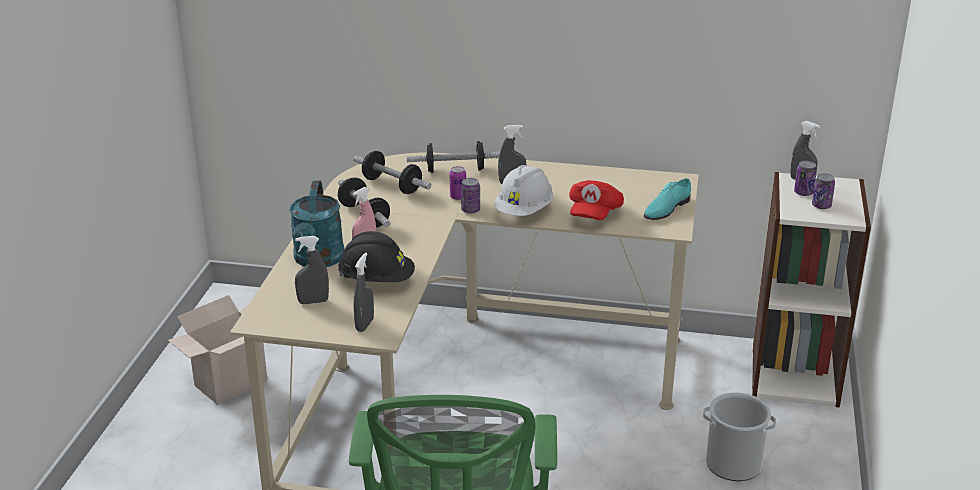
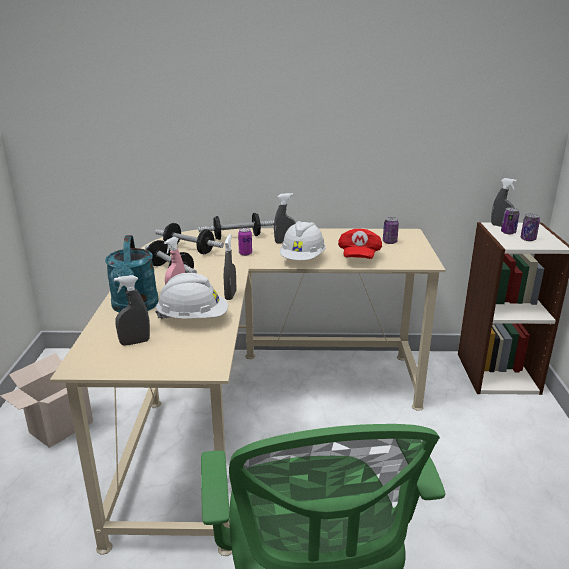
camera: 10 degrees left, 5 degrees down
(364, 325) = (190, 359): grey spray bottle -> grey spray bottle (230, 295)
(377, 280) = (193, 319): black hard hat -> white hard hat
(470, 210) = (259, 261): can -> can (389, 242)
(666, 208) = (411, 250): turquoise shoe -> none
(733, 464) = (490, 449): bucket -> none

